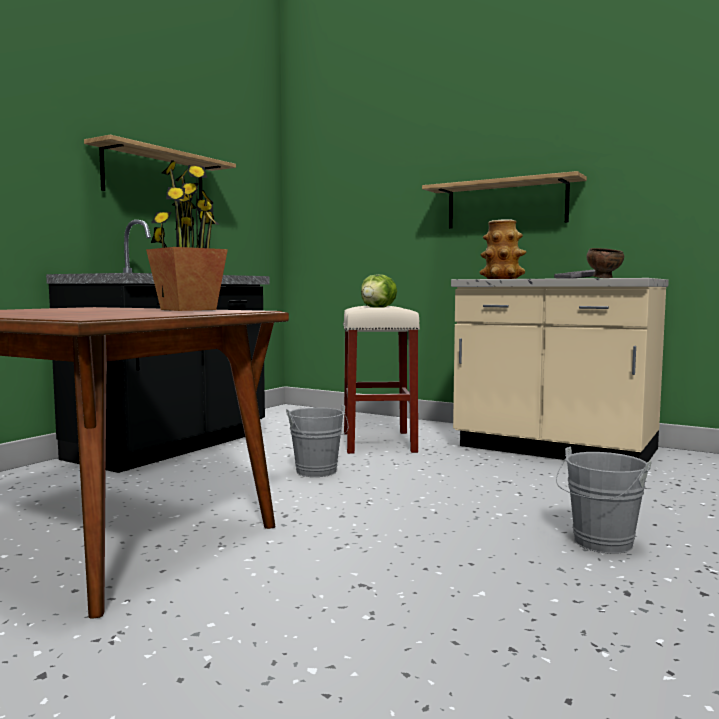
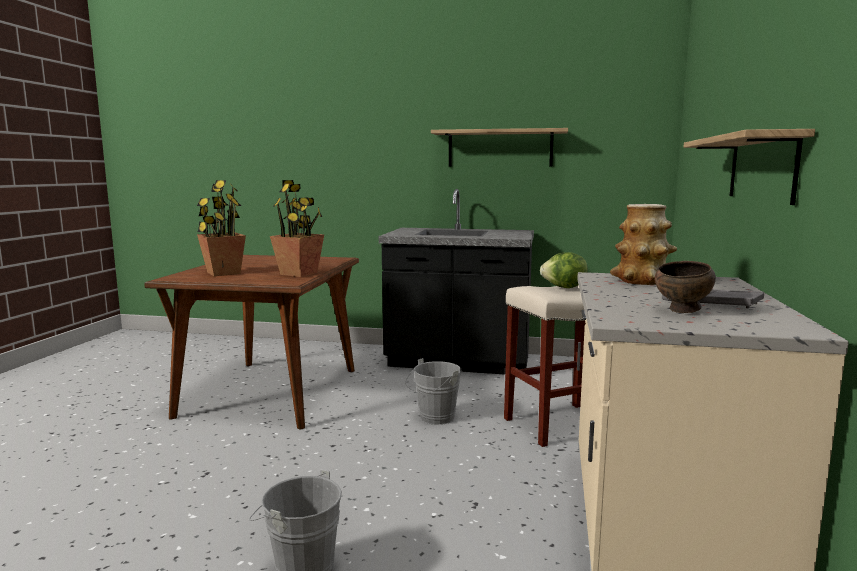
camera: 70 degrees right, 5 degrees up
(98, 314) = (223, 273): none -> potted plant

